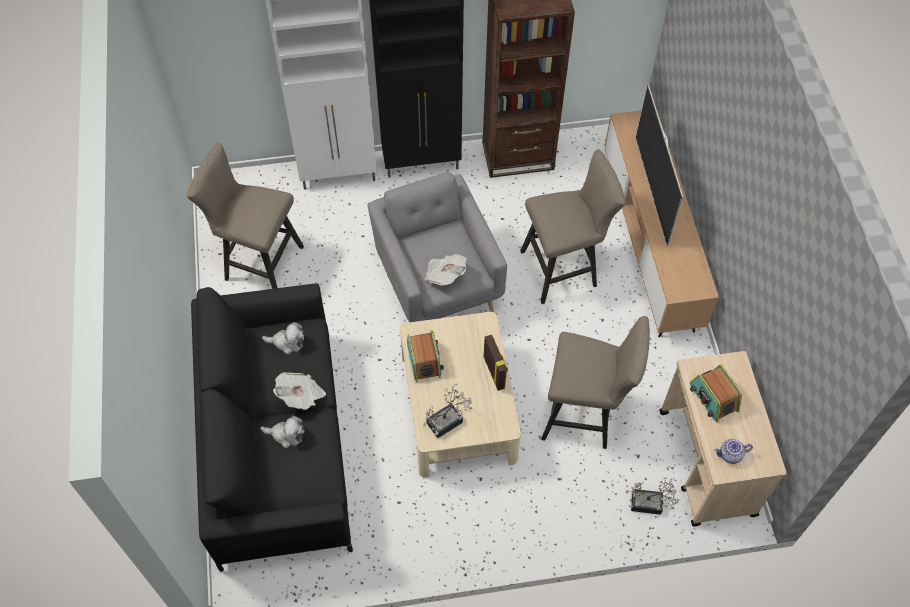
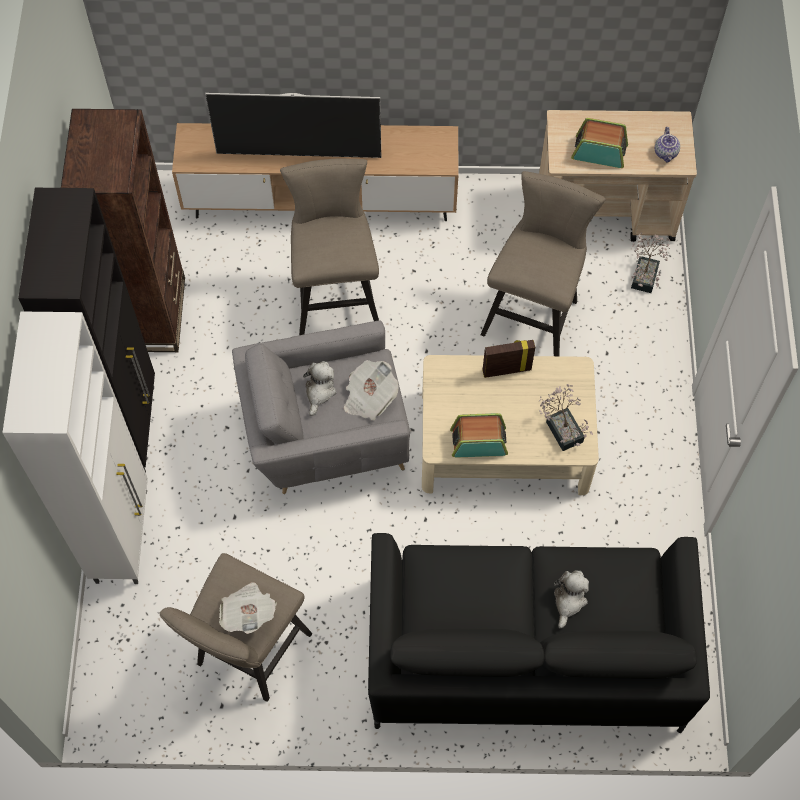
camera: 80 degrees left, 5 degrees up
(287, 342) = (439, 588): plush toy -> plush toy (319, 391)
(301, 396) = (518, 579): newspaper -> newspaper (248, 612)
(713, 398) = (599, 151): radio -> radio turned 150 degrees counterclockwise

